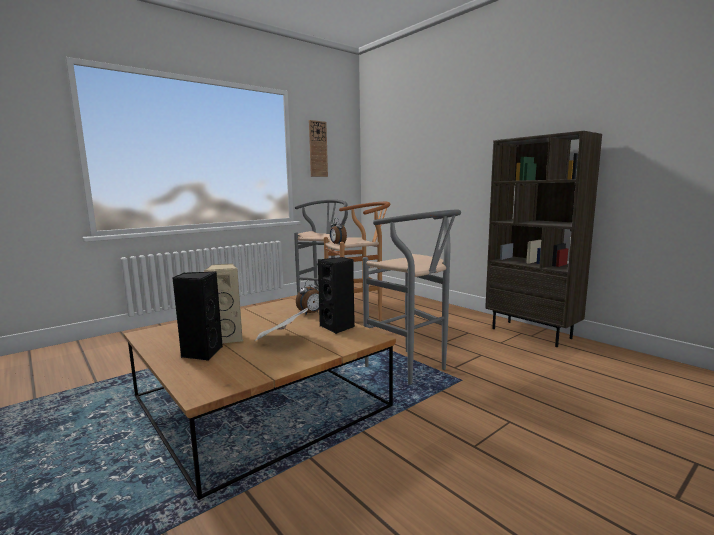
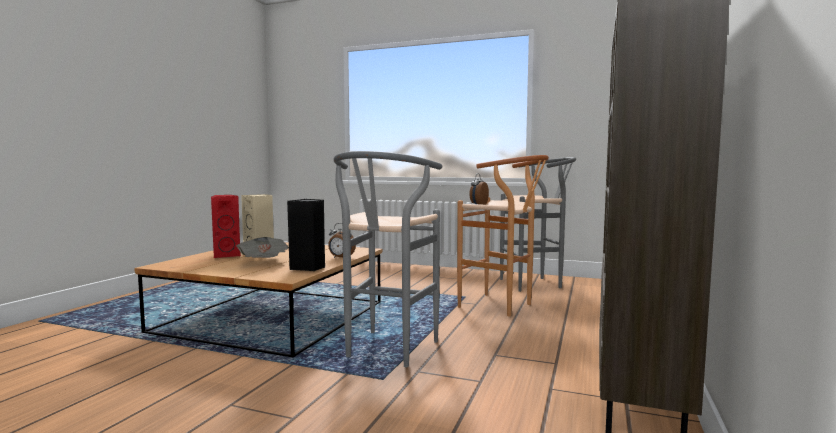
camera: 60 degrees right, 5 degrees down
(201, 353) = (226, 255): black speaker -> red speaker
(318, 149) = (575, 93): wall clock -> none

